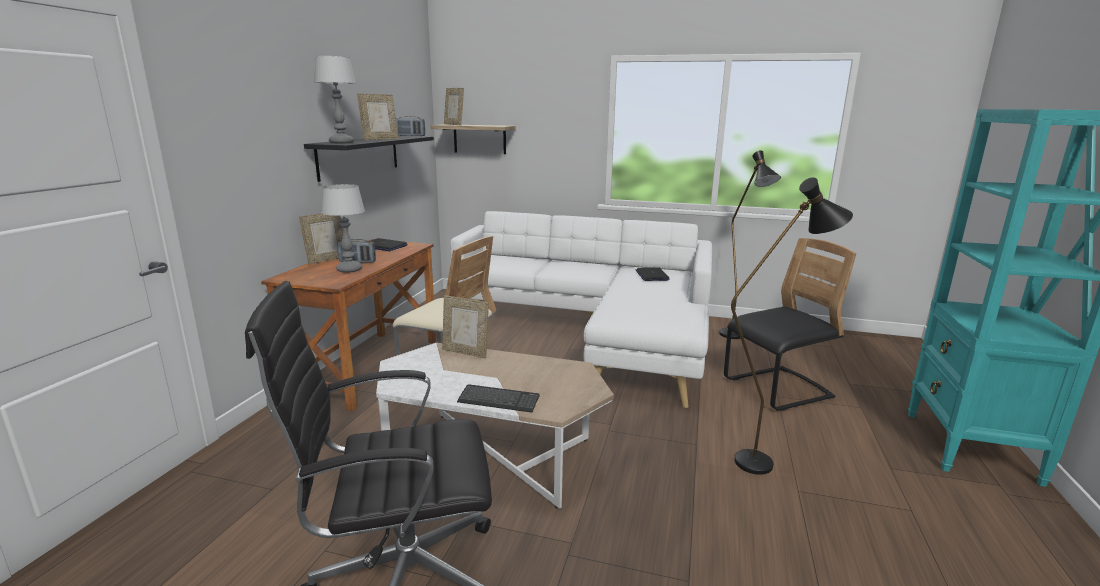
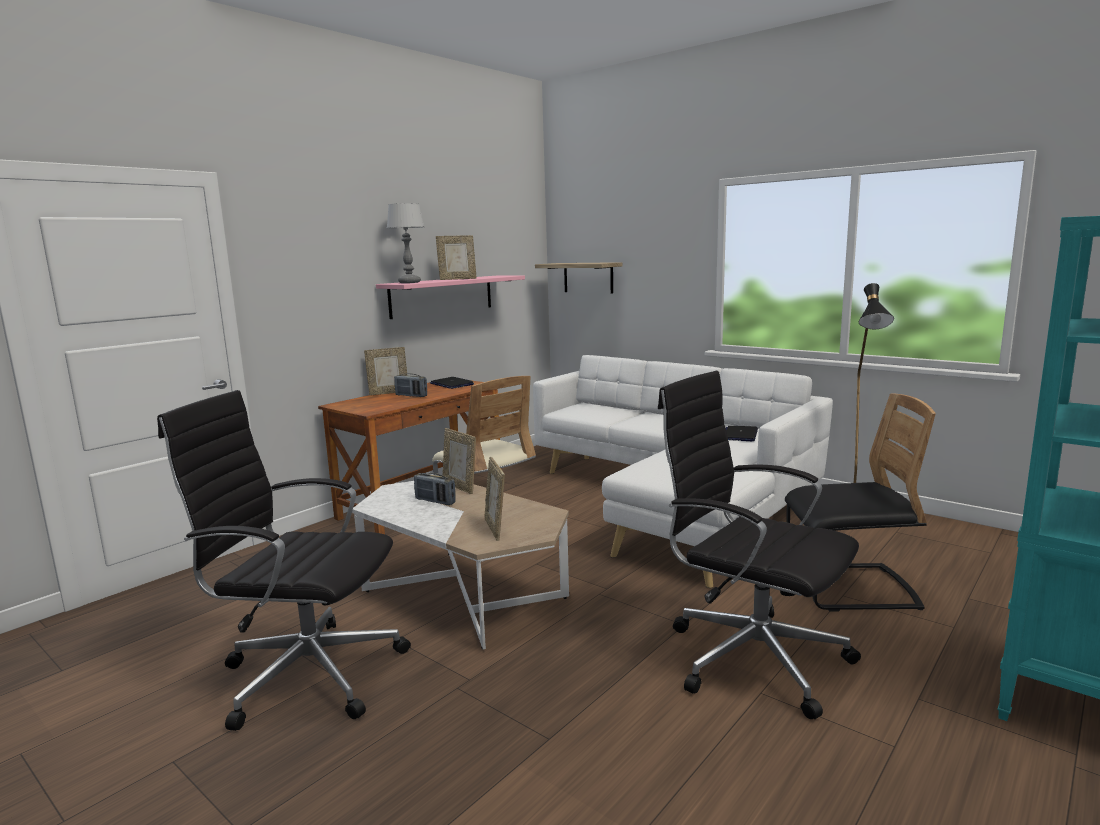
camera: 25 degrees right, 5 degrees down
(349, 270) = (395, 402): table lamp -> none
(359, 156) = (442, 296): black shelf -> pink shelf
(410, 136) = (502, 275): radio -> radio (435, 501)
(454, 124) = (559, 263): picture frame -> picture frame (495, 529)
(498, 400) = (442, 528): keyboard -> none
(766, 461) = (751, 656): black floor lamp -> black office chair

